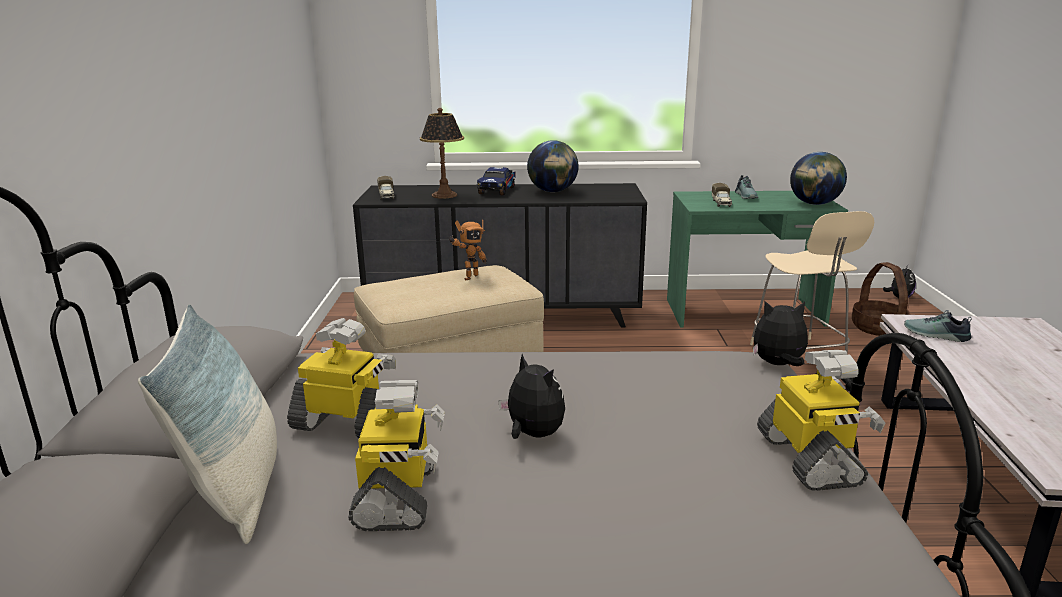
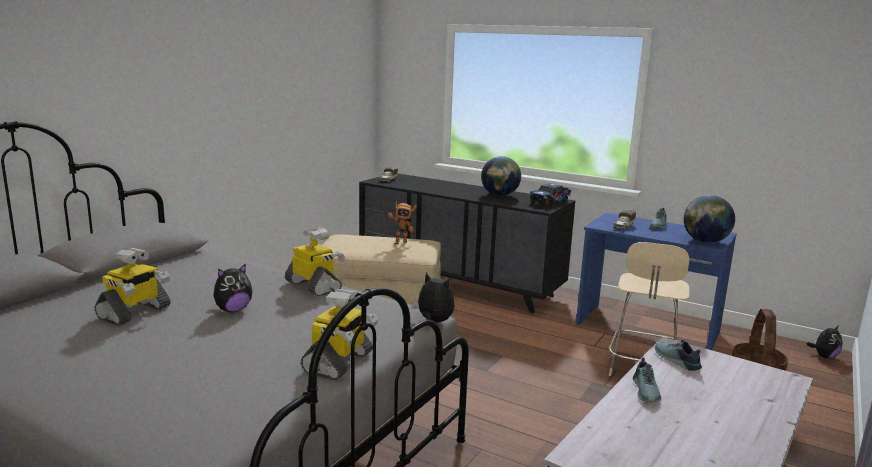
camera: 30 degrees right, 5 degrees down
(236, 489) = (87, 291): pillow -> none
(348, 423) = (168, 282): toy robot -> toy robot (314, 286)
(444, 195) = (424, 185): table lamp -> none
(497, 190) = (464, 188): toy truck -> toy truck (550, 202)
(533, 435) = (233, 310): plush toy -> plush toy turned 60 degrees clockwise
(744, 313) = (647, 329): green desk -> blue desk
(975, 376) = (647, 391): none -> shoe

